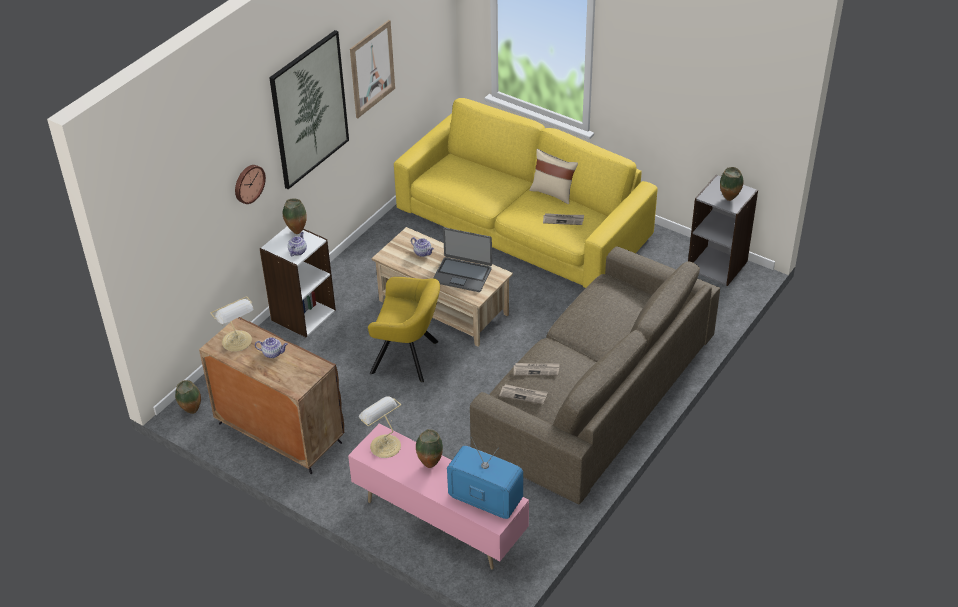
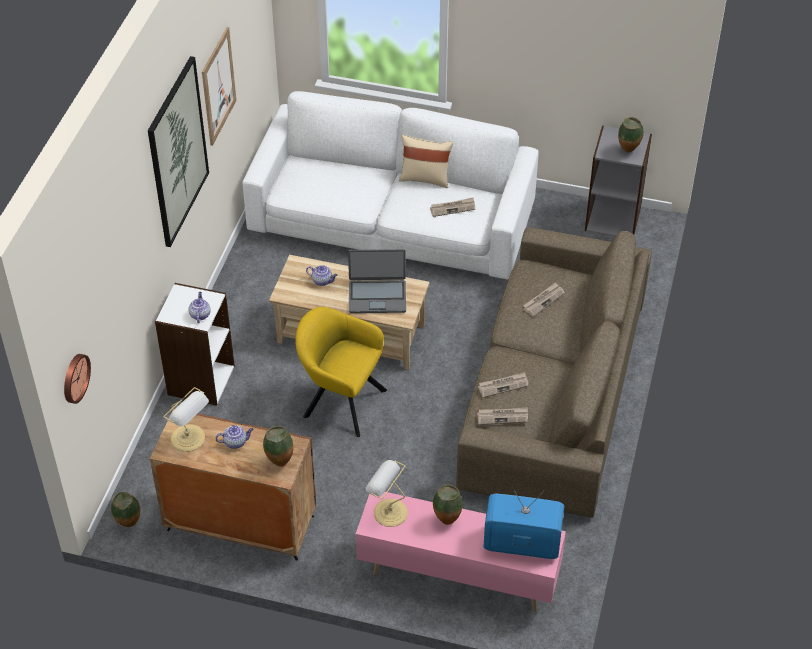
camera: 20 degrees left, 5 degrees up
(248, 183) = (140, 254): wall clock -> wall clock (74, 378)
(296, 231) = (187, 292): vase -> vase (279, 463)
(408, 358) = (340, 401): yellow armchair -> yellow armchair turned 150 degrees counterclockwise
(522, 224) = (391, 218): yellow sofa -> white sofa
(606, 310) = (543, 300): none -> newspaper

